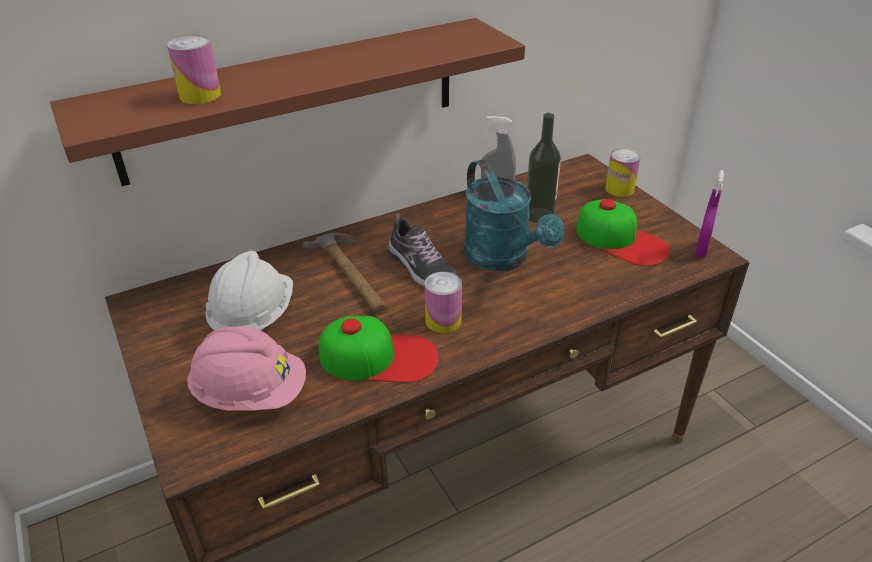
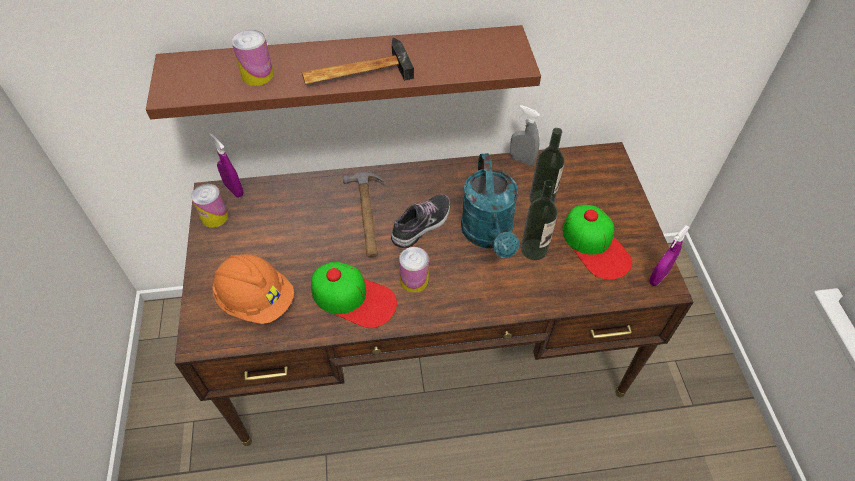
camera: 20 degrees right, 15 degrees up
(165, 291) = (234, 190): none -> purple spray bottle
(251, 394) = (256, 300): pink hard hat -> orange hard hat
(253, 317) = (283, 233): white hard hat -> none
(320, 73) = (355, 71): none -> hammer
(421, 268) = (422, 225): shoe -> shoe turned 120 degrees counterclockwise
(559, 259) = (534, 249): none -> bottle
(619, 189) = (626, 190): can -> can (214, 217)

